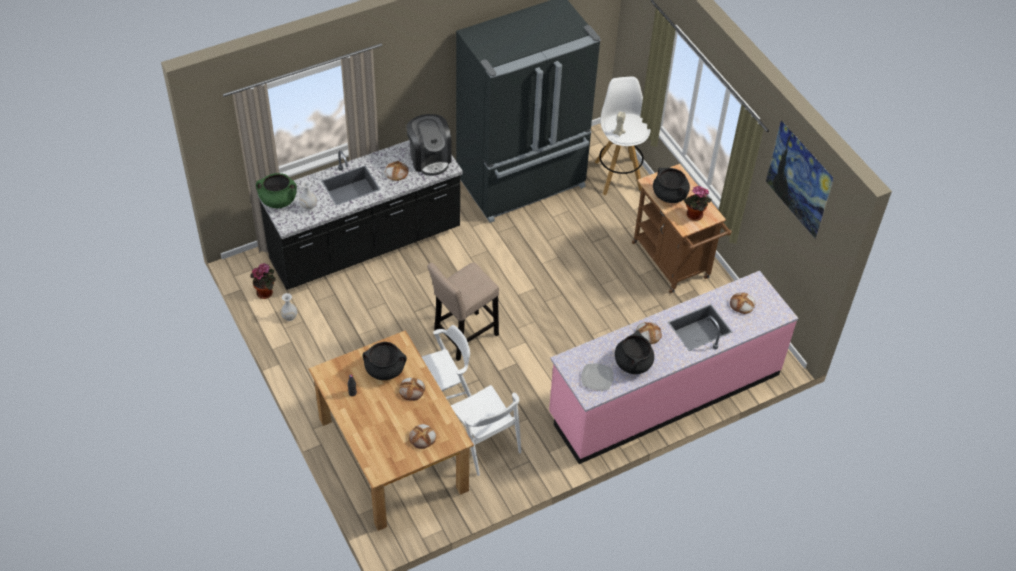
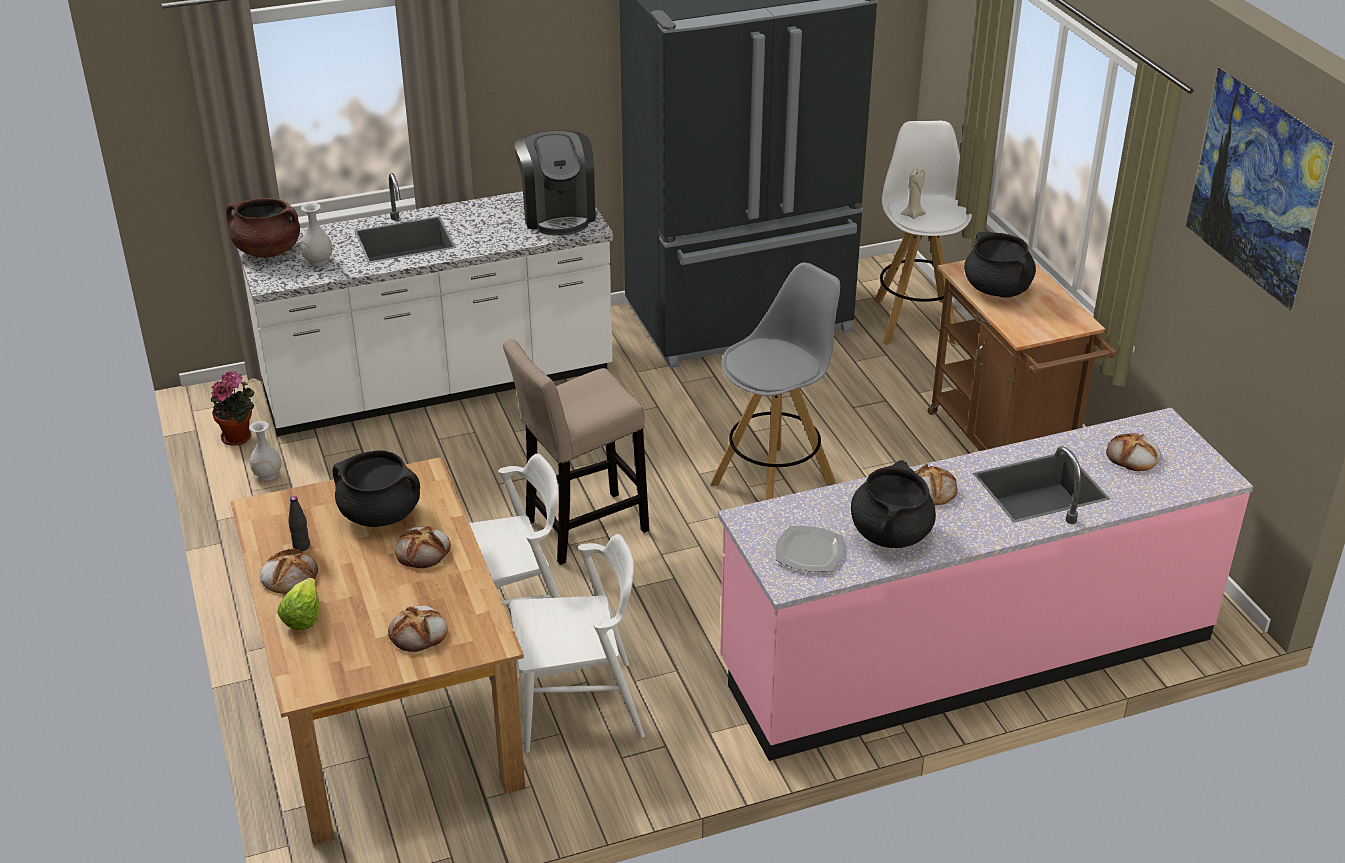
camera: 10 degrees right, 15 degrees down
(278, 200) = (267, 250): green cooking pot -> brown cooking pot
(365, 434) = (302, 616): none -> lettuce
(366, 246) = (439, 386): black counter -> white counter
(396, 172) = (492, 227): bread -> bread (289, 575)
(484, 444) = (578, 707): white chair -> white chair turned 75 degrees counterclockwise
(557, 297) = (774, 482): none -> grey stool
(694, 216) = (1042, 320): potted plant -> none

